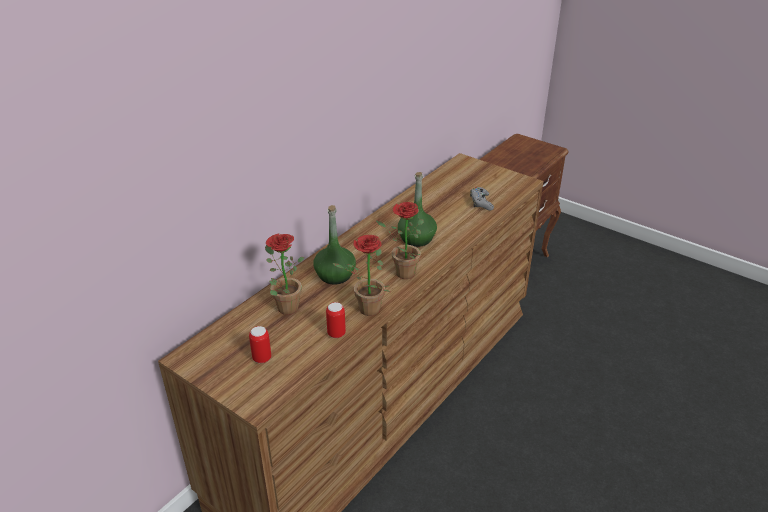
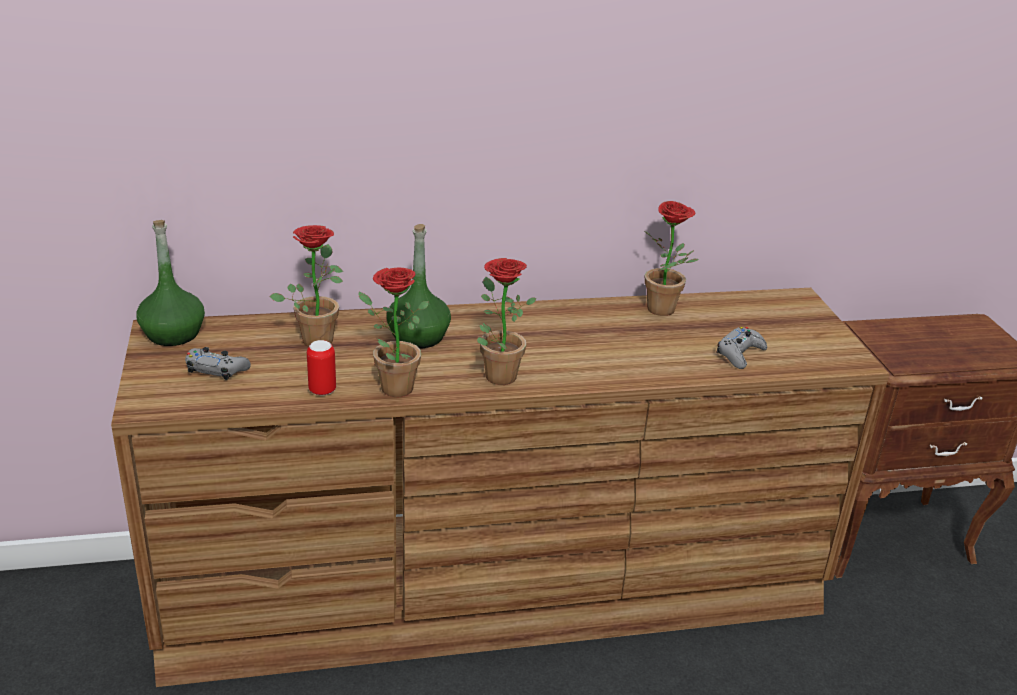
camera: 40 degrees right, 5 degrees down
(262, 358) = (216, 370): can -> grey game controller
(416, 238) = (578, 349): green bottle -> green bottle (173, 334)
(422, 197) = (666, 311): none -> potted plant

